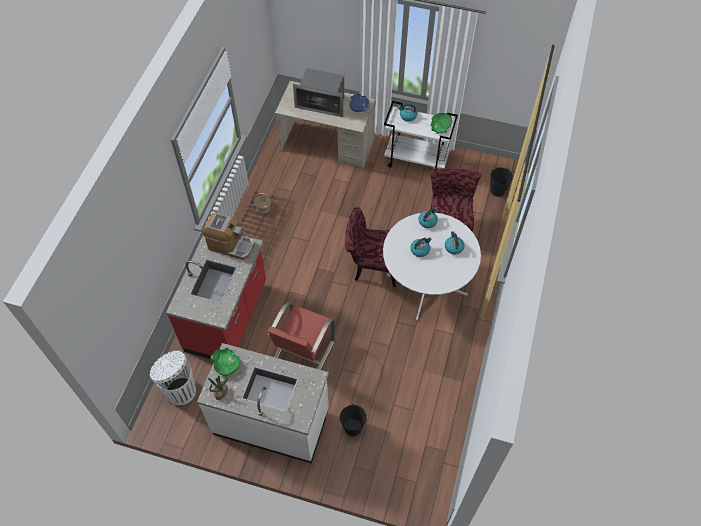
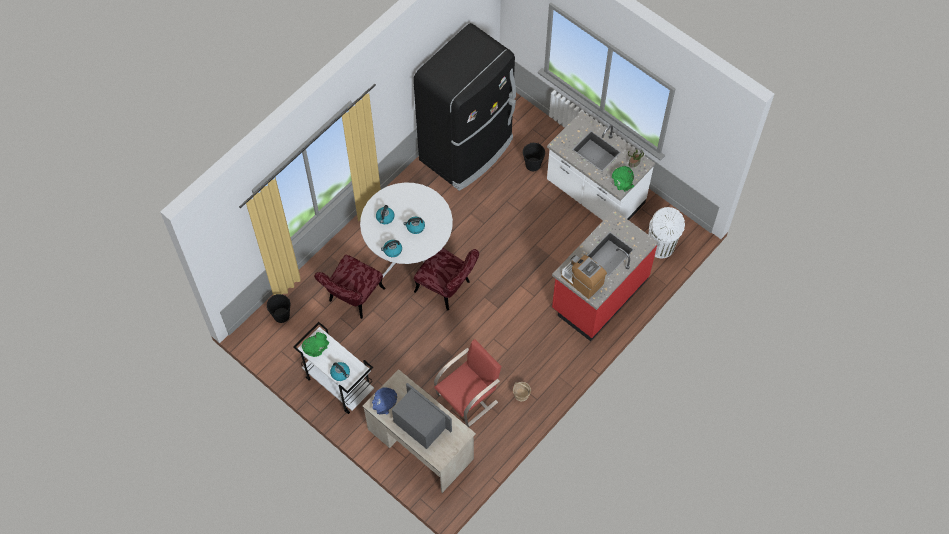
camera: 155 degrees left, 5 degrees up
(303, 350) = (545, 238): red chair -> red chair (468, 398)
(430, 414) = (467, 150): none -> black fridge

